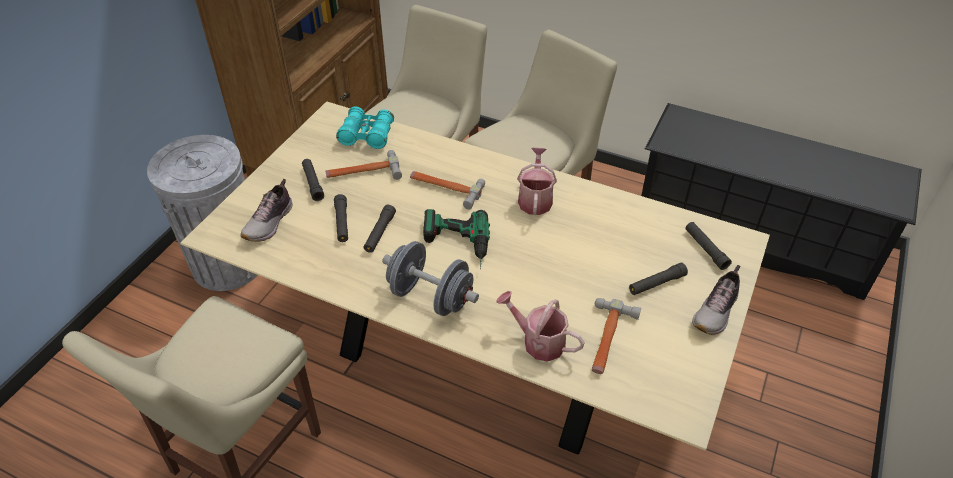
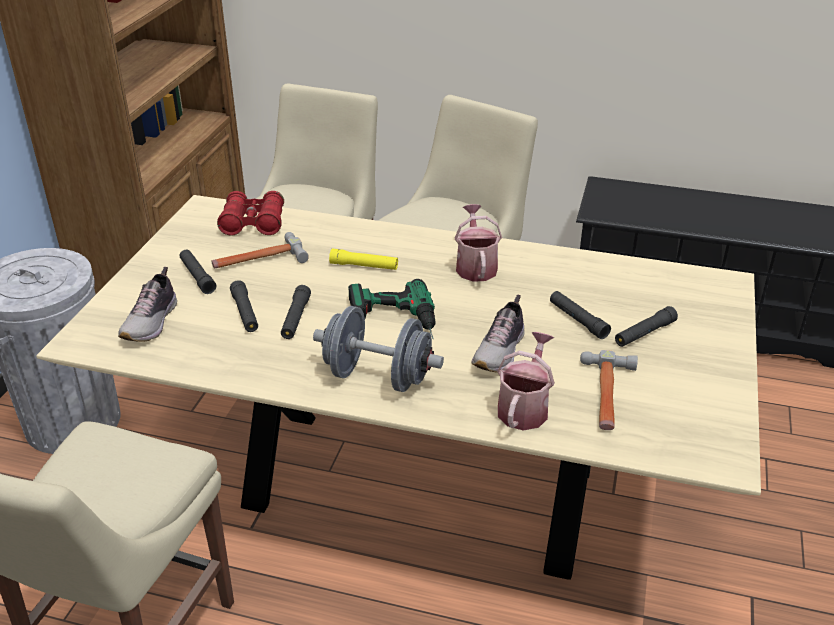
camera: 10 degrees left, 10 degrees down
(367, 135) = (253, 223): turquoise binoculars -> red binoculars
(445, 188) = (364, 266): hammer -> yellow flashlight
(538, 341) = (524, 407): watering can -> watering can turned 90 degrees clockwise
(705, 249) = (688, 294): black flashlight -> black flashlight (578, 320)
(716, 311) = (722, 353): shoe -> shoe (500, 351)

